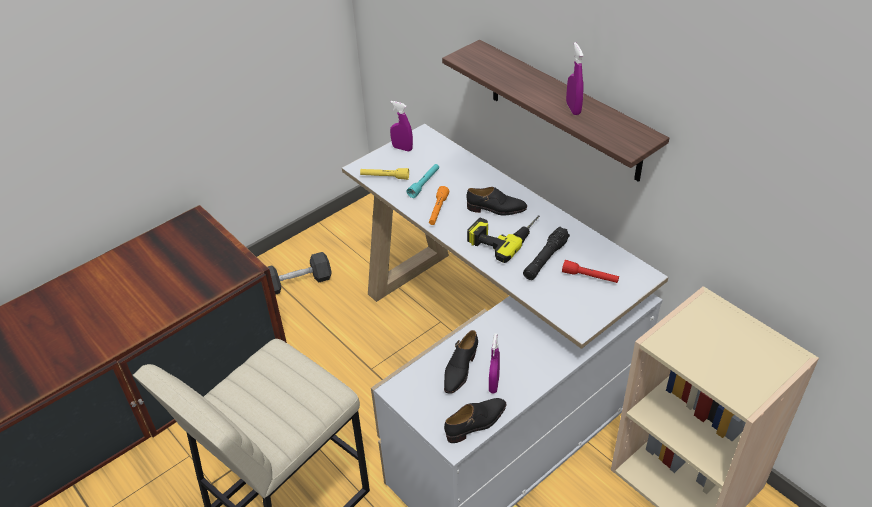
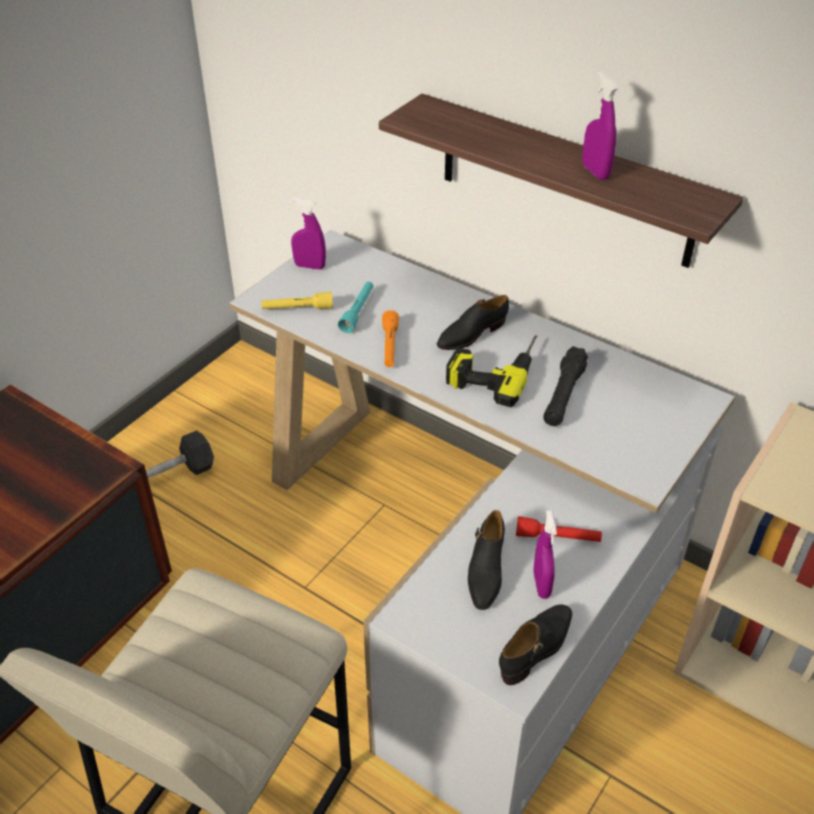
camera: 15 degrees left, 0 degrees up
(496, 209) = (471, 334): black shoe -> black shoe turned 150 degrees clockwise
(590, 277) = (633, 411): red flashlight -> red flashlight (557, 537)

